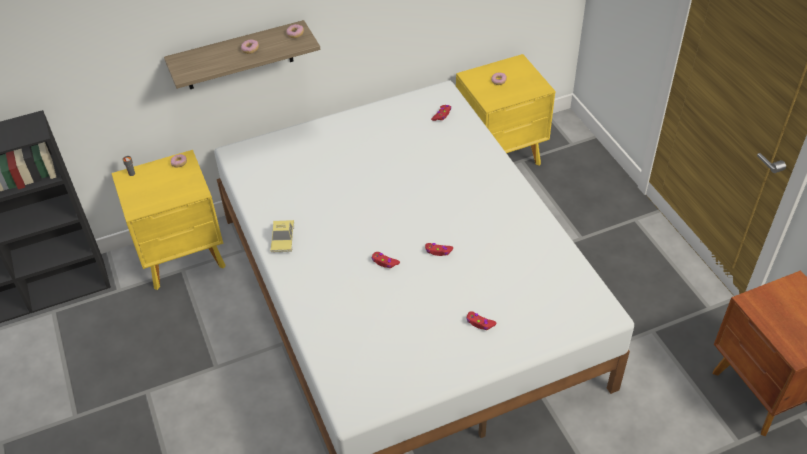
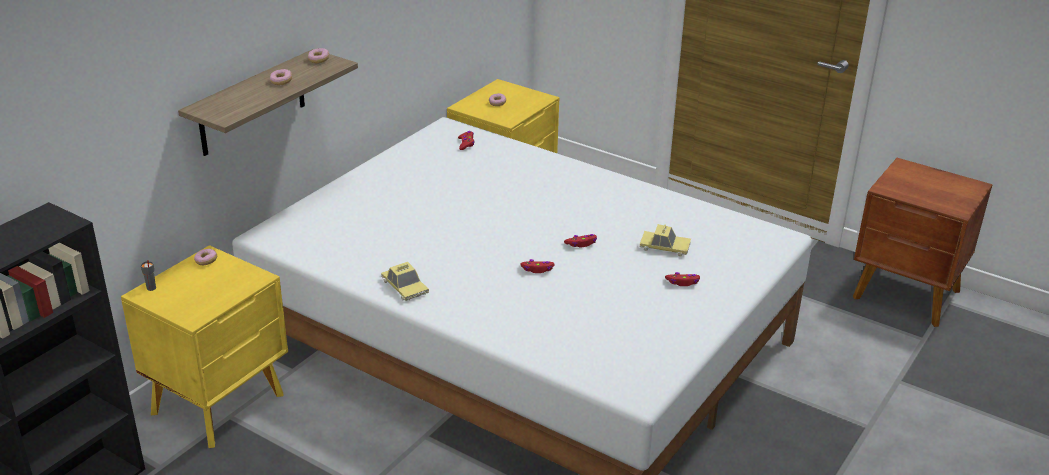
camera: 35 degrees left, 15 degrees down
(498, 282) = (664, 247): none -> toy car

